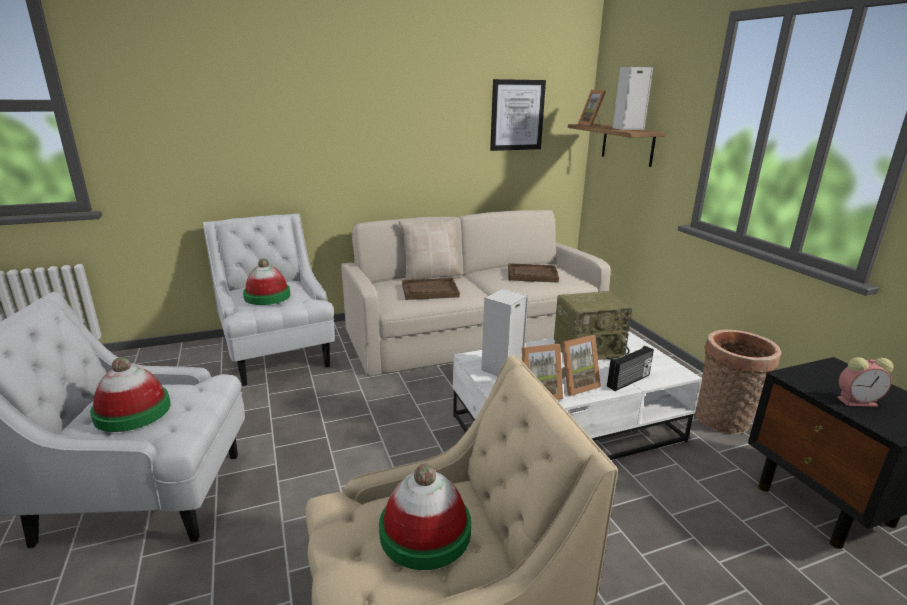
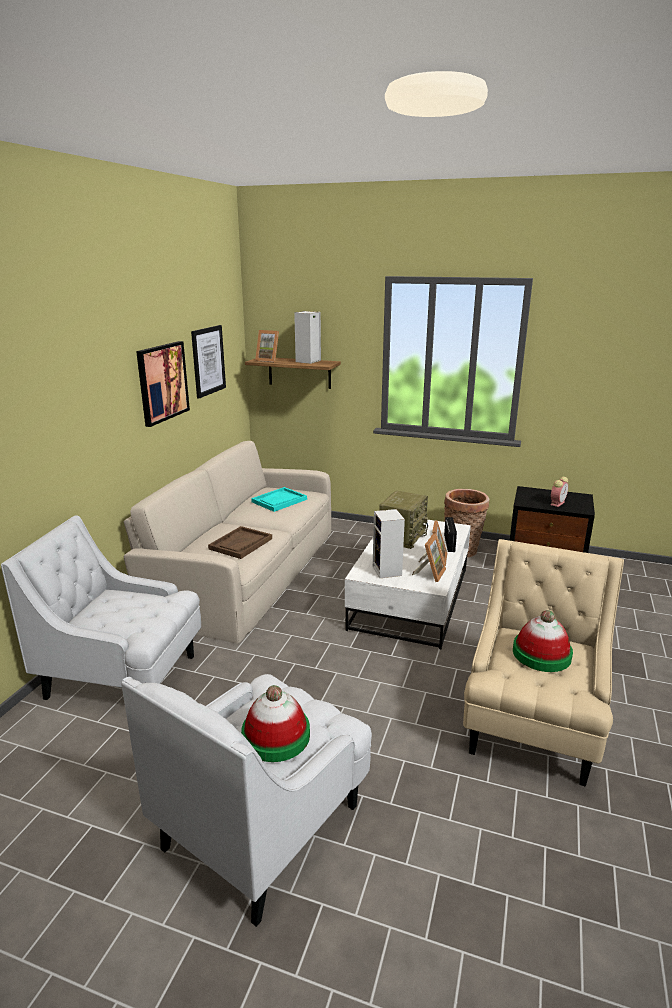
camera: 50 degrees left, 0 degrees up
(267, 296) = (129, 612): hat -> none
(431, 275) = (209, 532): beige pillow -> none
(437, 123) = (162, 382): none -> picture
(532, 275) = (279, 501): brown tray -> turquoise tray

